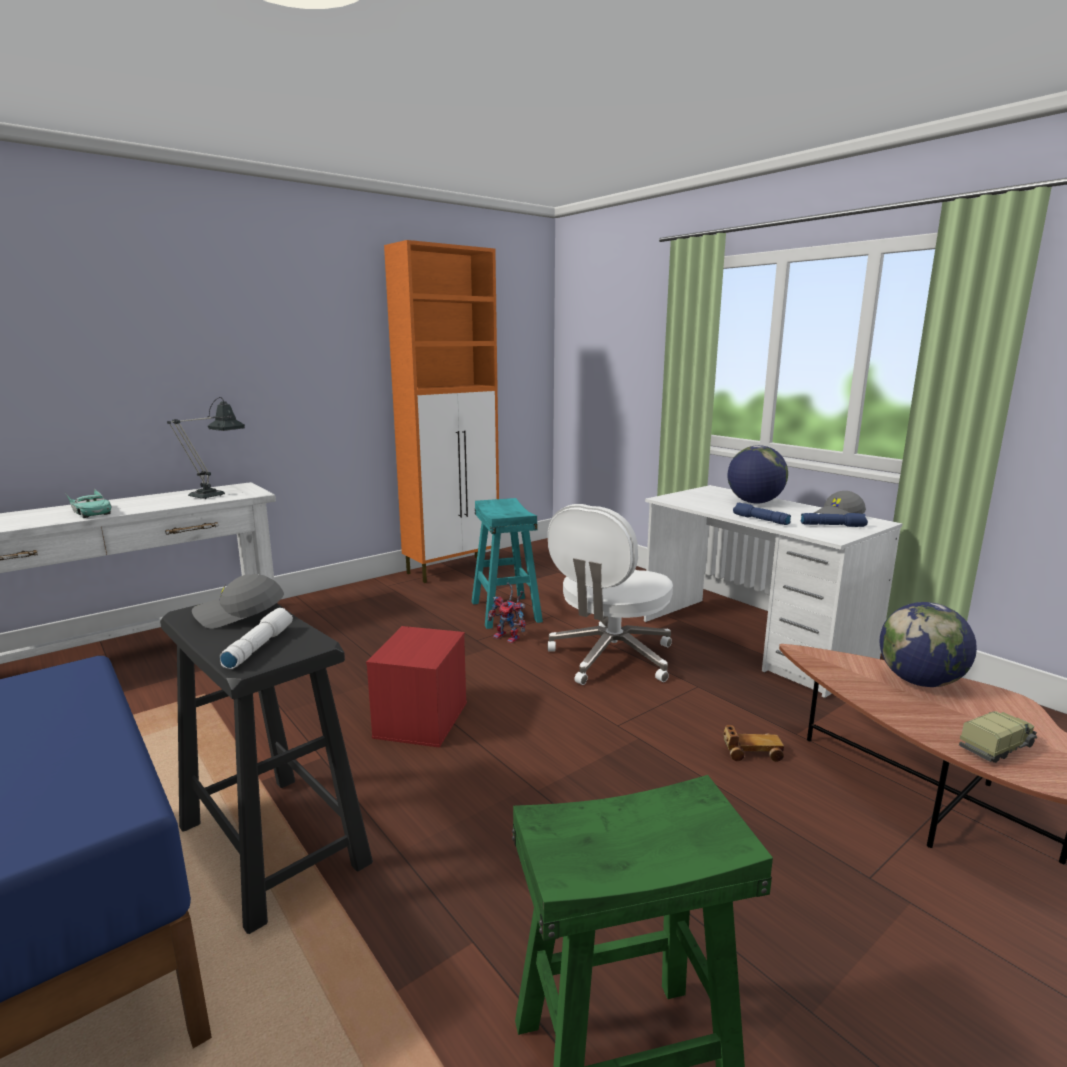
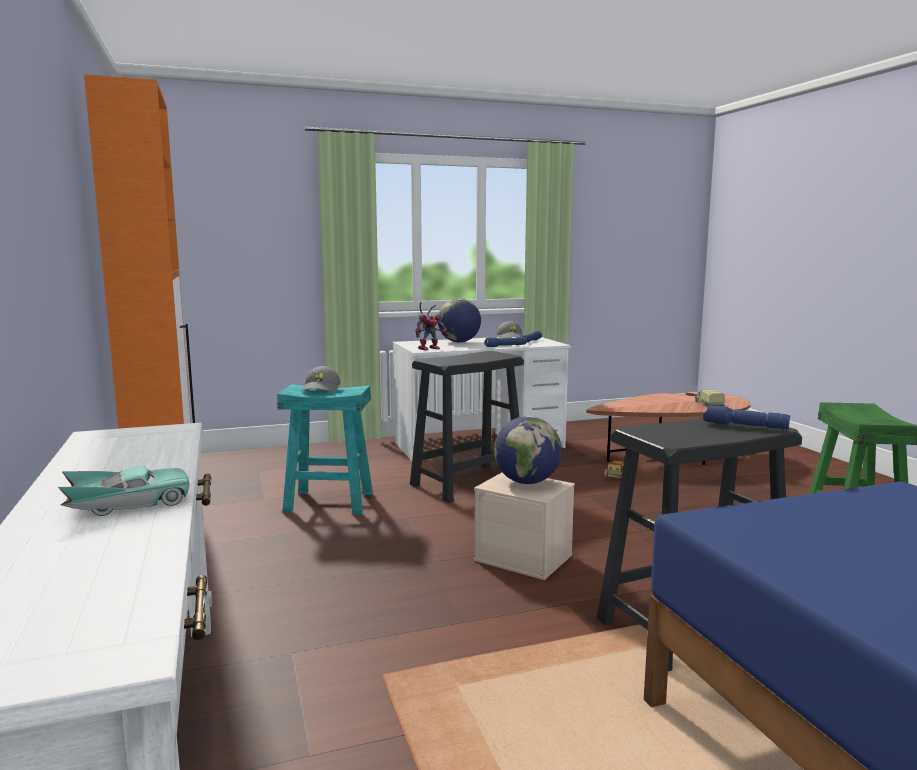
camera: 70 degrees left, 5 degrees down
(214, 495) = (138, 445): table lamp -> none
(239, 614) = (676, 430): grey cap -> grey cap (321, 389)
(258, 647) = (744, 426): white flashlight -> blue flashlight
(422, 720) = (525, 557): red storage box -> beige storage box
(509, 638) = (392, 508): toy robot -> toy robot (429, 348)
(610, 658) = (467, 483): white office chair -> black stool
(919, 681) = (644, 400): globe -> globe (527, 482)

